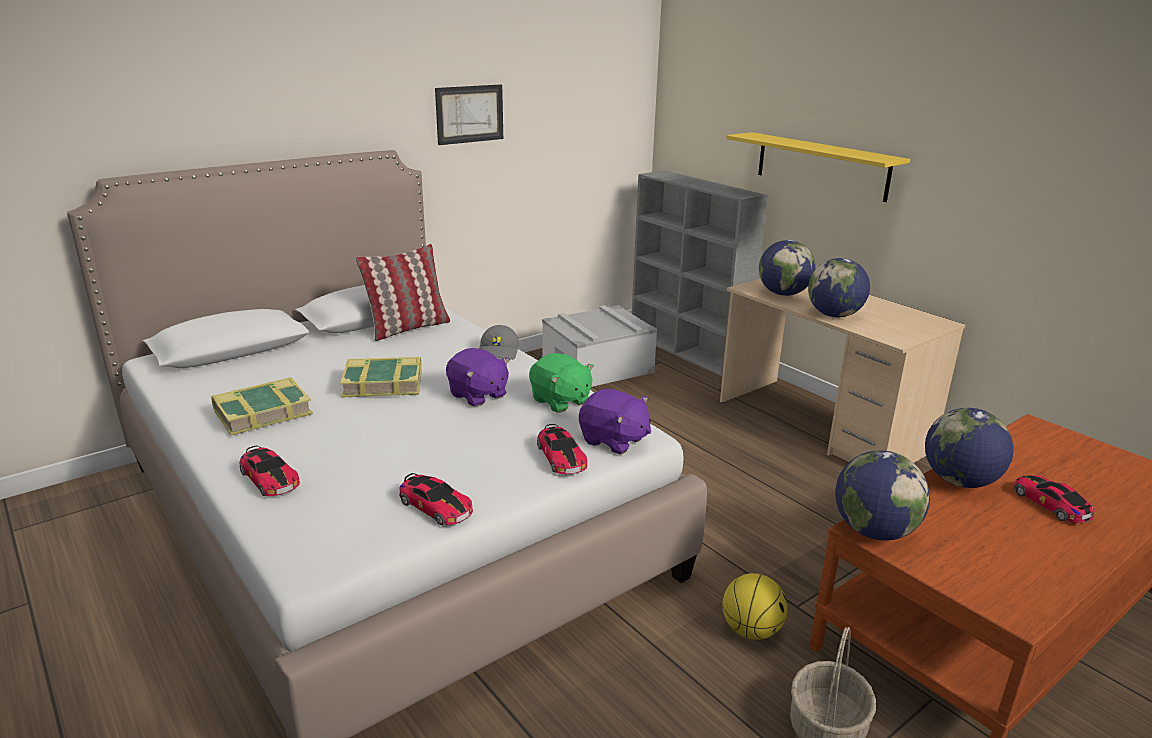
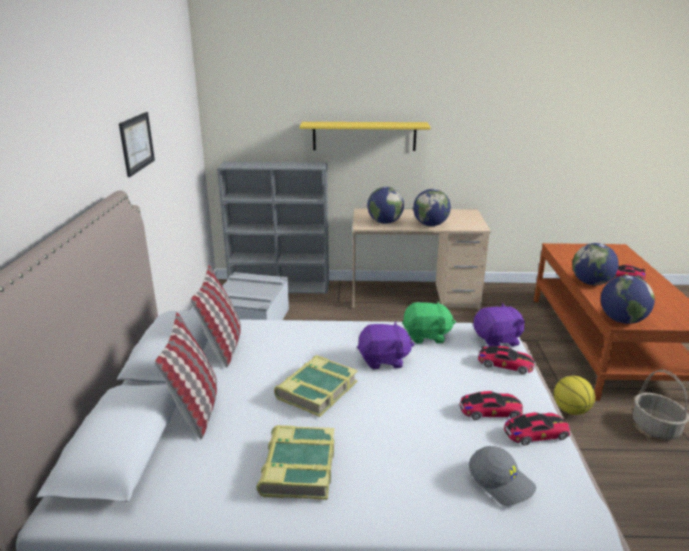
camera: 50 degrees left, 0 degrees up
(269, 478) = (431, 499): toy car -> toy car (490, 410)
(304, 352) = (196, 408): none -> pillow
(499, 352) = (322, 328): grey cap -> grey cap (501, 481)

